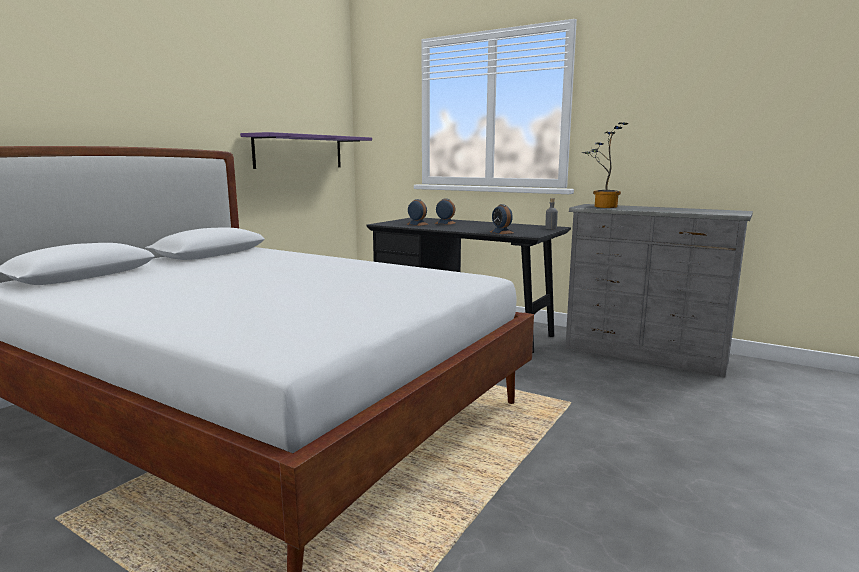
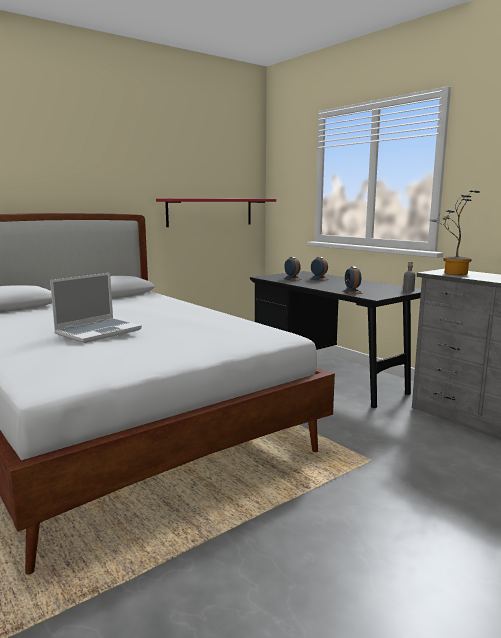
camera: 20 degrees right, 0 degrees up
(266, 289) = (99, 331): none -> laptop
(299, 152) = (210, 212): purple shelf -> red shelf

